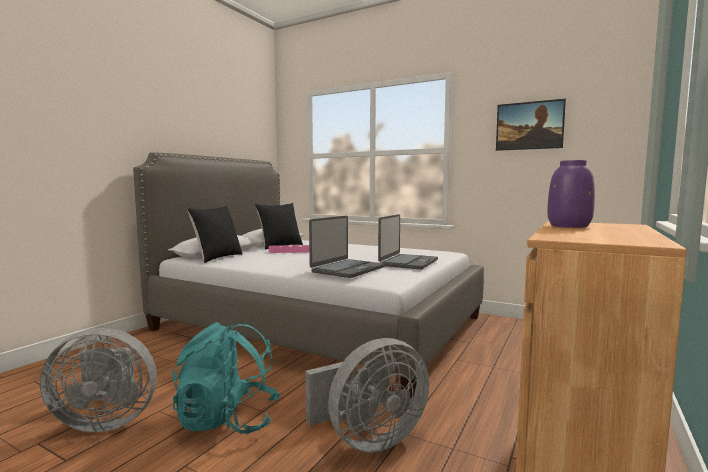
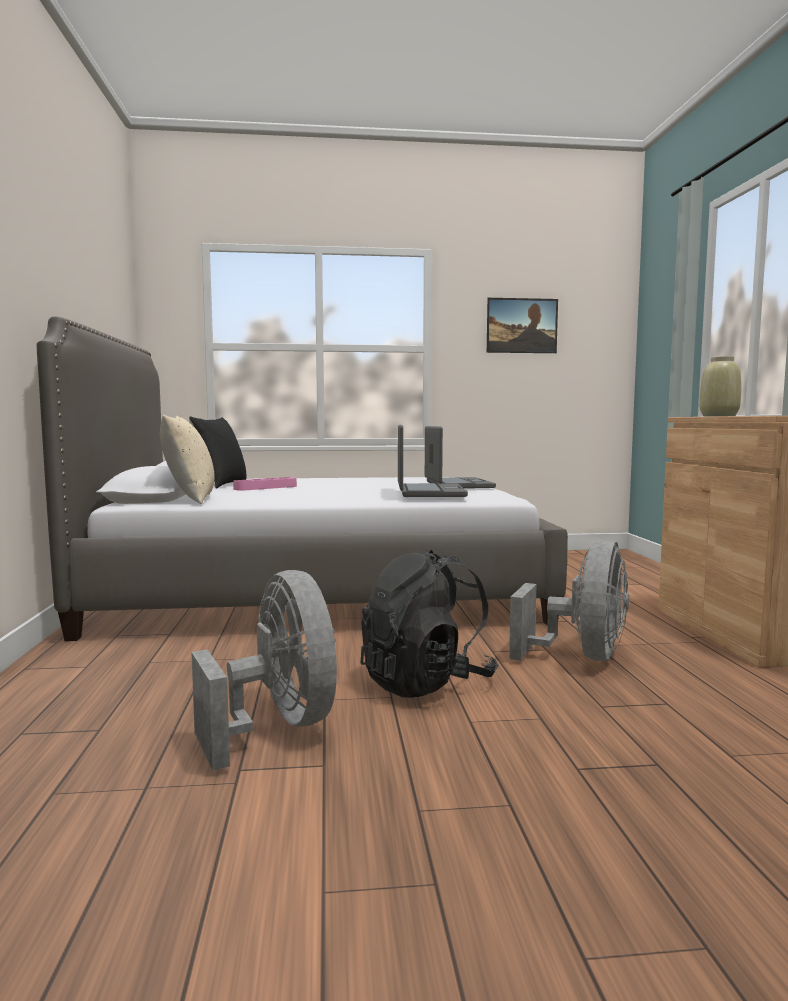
camera: 35 degrees left, 0 degrees up
(106, 421) = (279, 726): grey fan -> grey fan turned 75 degrees counterclockwise
(217, 258) = (190, 499): black pillow -> beige pillow
(228, 420) = (426, 682): turquoise backpack -> black backpack
(569, 226) = (719, 416): purple vase -> beige vase

